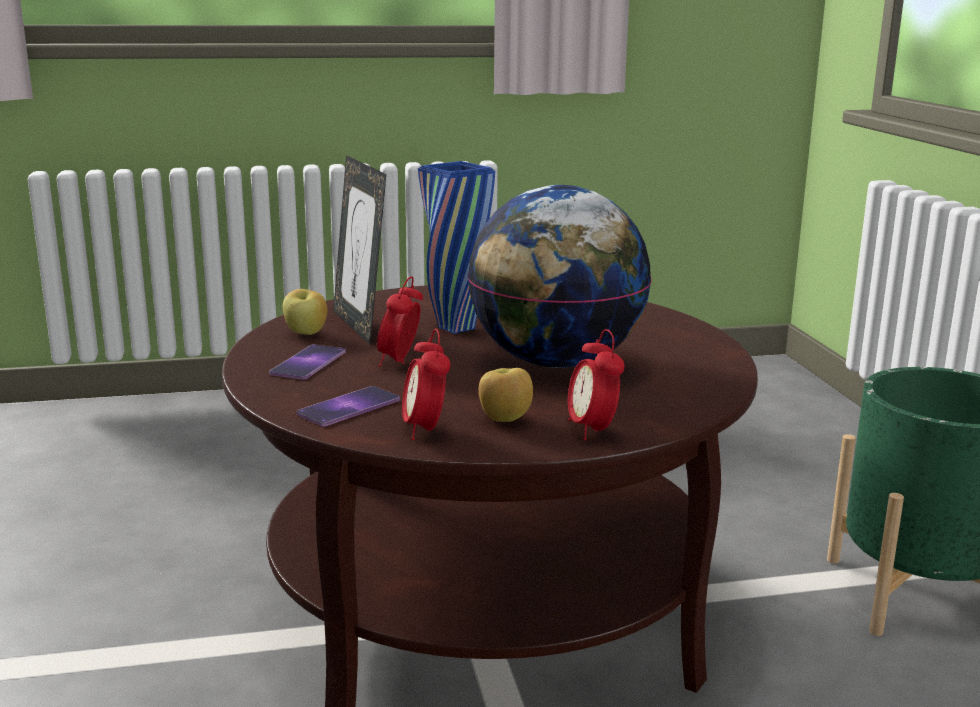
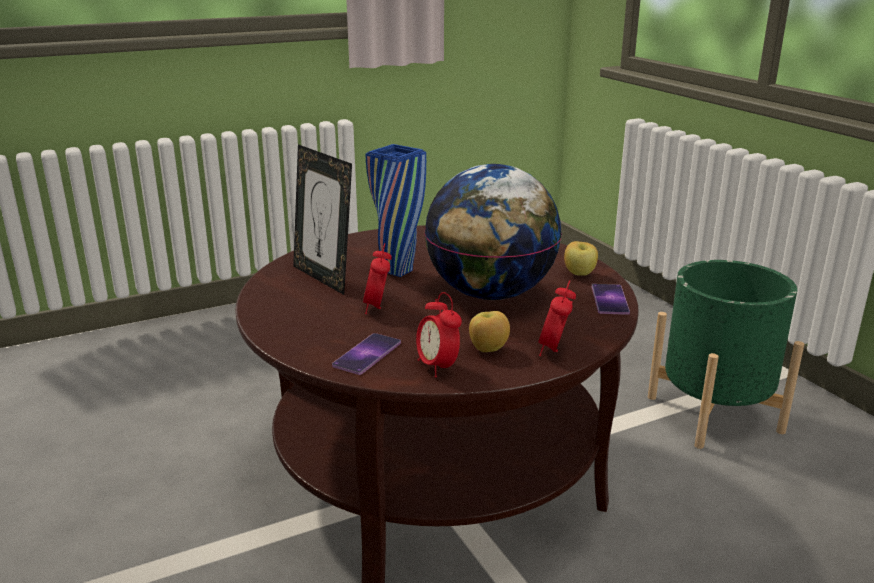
camera: 15 degrees left, 5 degrees up
(306, 333) = (287, 290): apple -> apple (579, 274)
(308, 362) = (308, 317): phone -> phone (609, 299)
(592, 430) = (554, 350): alarm clock -> alarm clock turned 45 degrees clockwise

